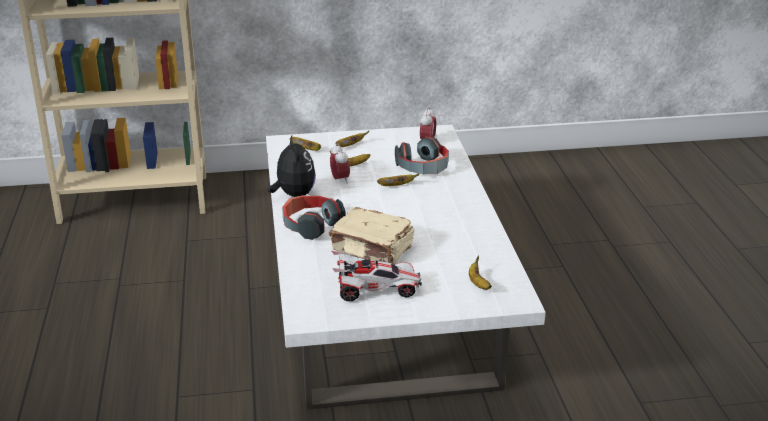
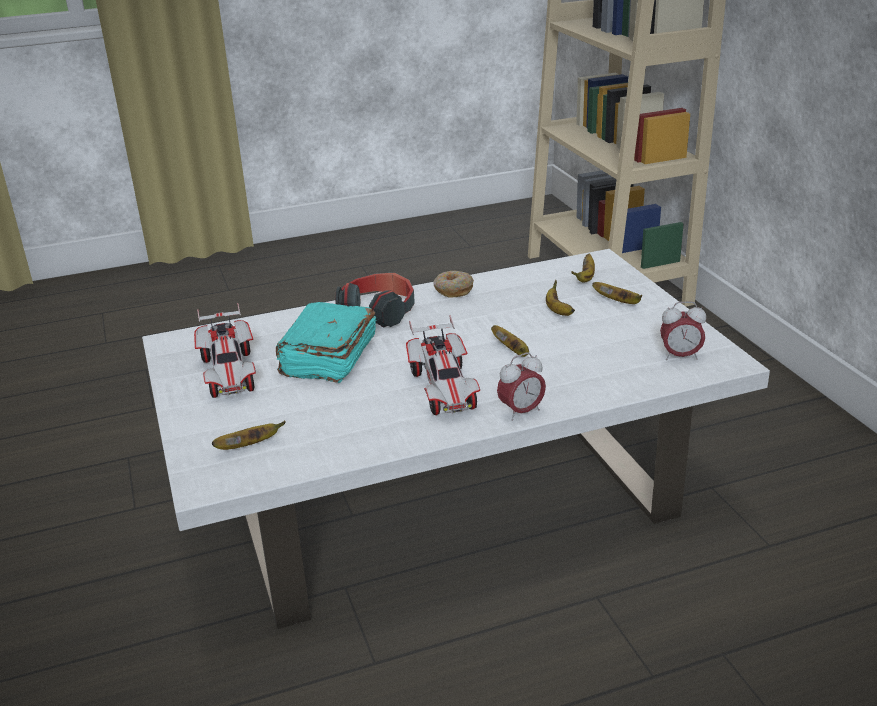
camera: 80 degrees right, 0 degrees up
(293, 195) = (453, 290): plush toy -> donut
(340, 180) = (508, 311): alarm clock -> alarm clock (521, 412)
(373, 249) = (328, 358): beige book -> turquoise book
(423, 167) = (584, 364): headphones -> none
(434, 212) = (444, 389): none -> toy car

